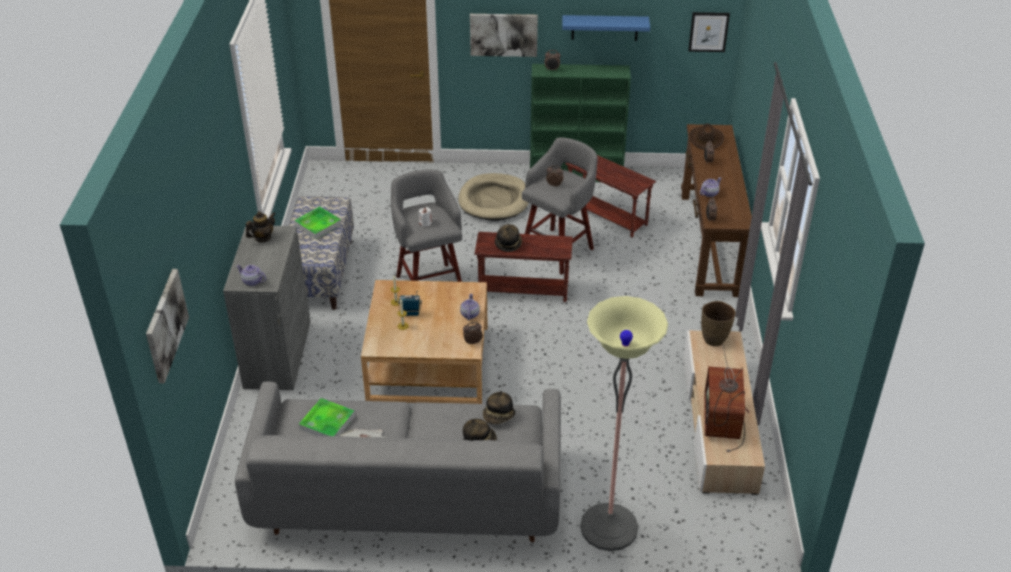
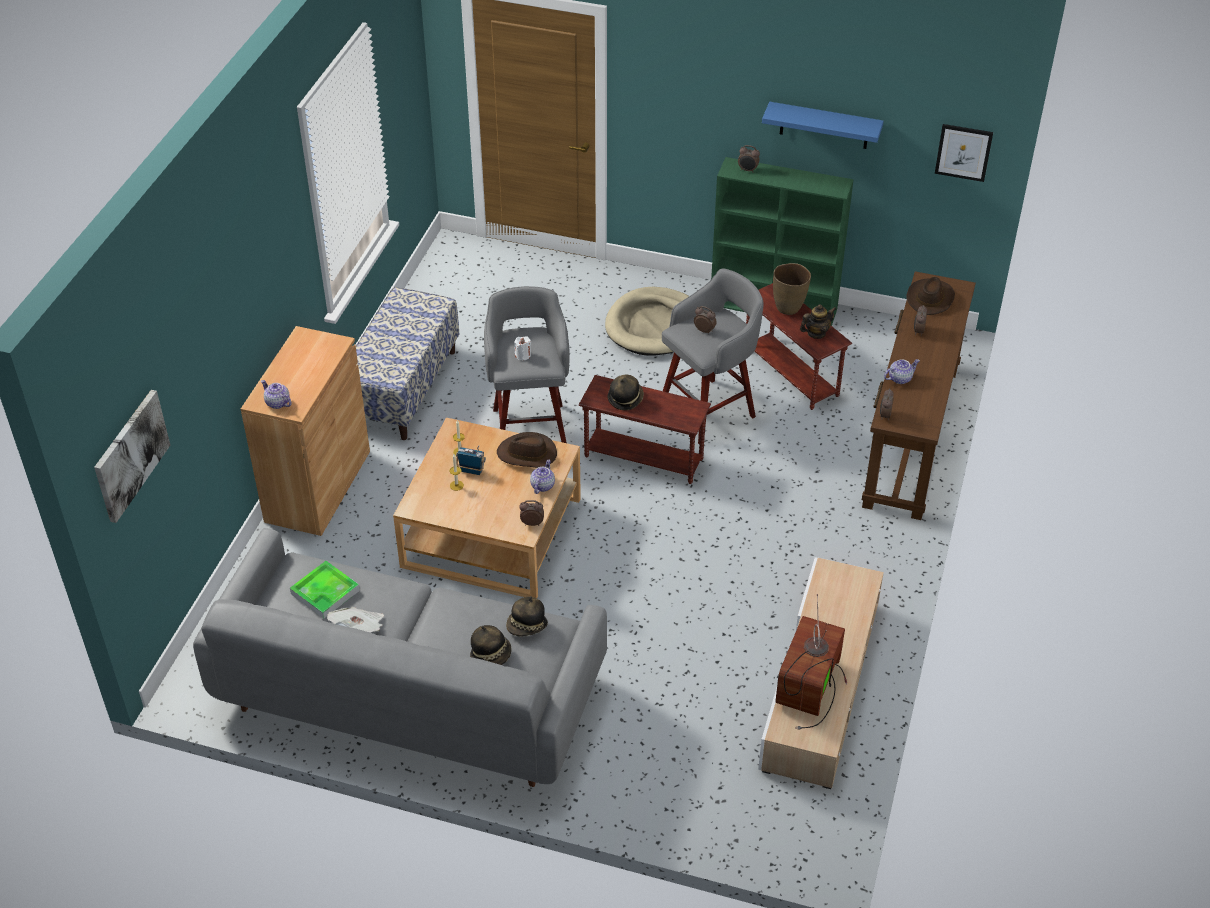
camera: 15 degrees right, 5 degrees up
(263, 238) = (309, 347): teapot -> teapot (816, 333)
(277, 354) = (318, 486): grey cabinet -> brown cabinet
(318, 225) = (404, 330): tray -> none
(449, 294) = (527, 454): none -> brown hat
(503, 34) = (692, 114): picture -> none
(609, 527) = (630, 789): floor lamp -> none
(714, 339) = (844, 576): brown vase -> brown vase (788, 307)

